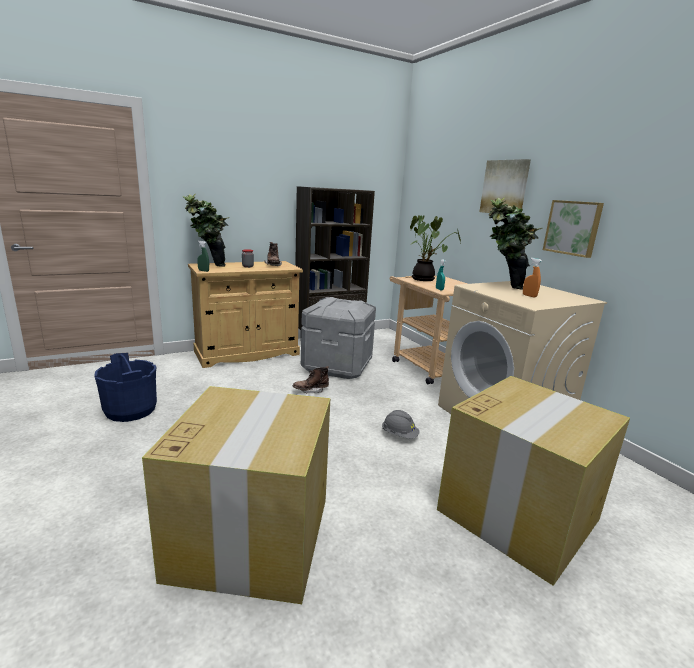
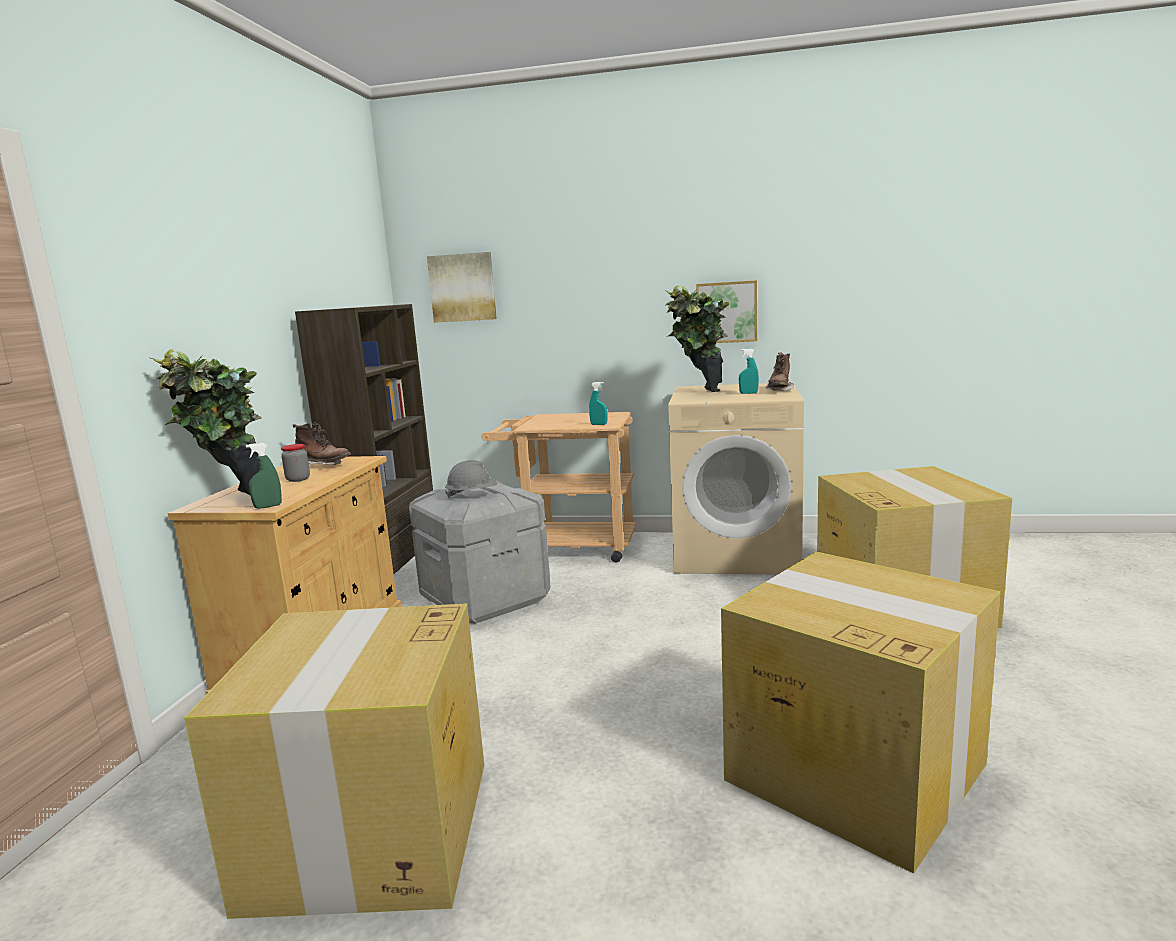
camera: 50 degrees left, 5 degrees down
(130, 410) = (371, 834): blue bucket -> cardboard box
(310, 390) = (533, 638): brown boot -> brown boot (779, 390)
(399, 435) = (715, 615): grey hard hat -> grey hard hat (472, 495)
(425, 279) = (544, 421): potted plant -> none
(505, 187) = (614, 276): picture -> picture (462, 287)
(529, 296) = (748, 393): orange spray bottle -> turquoise spray bottle

